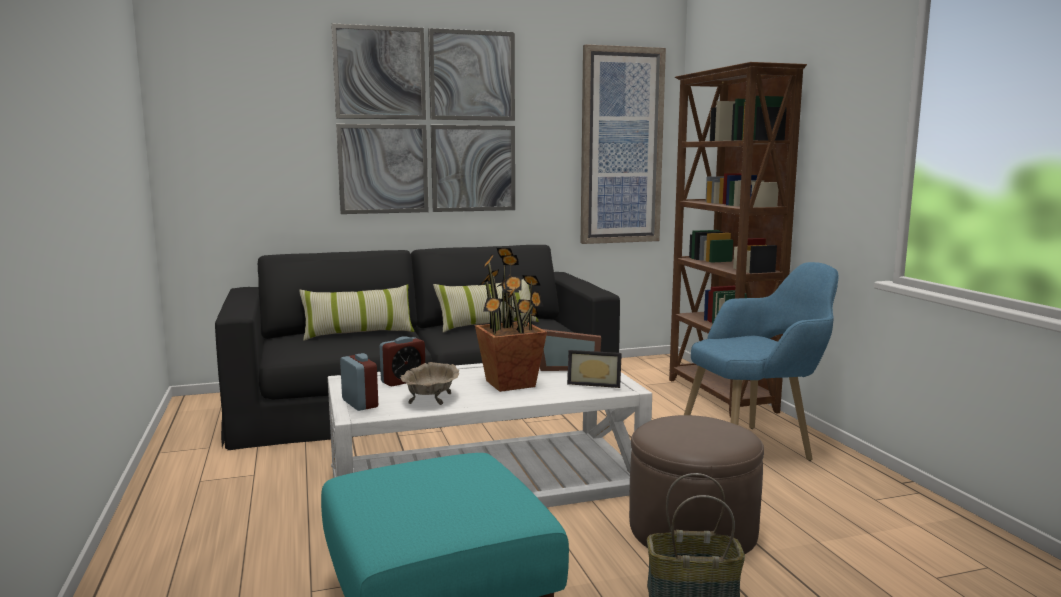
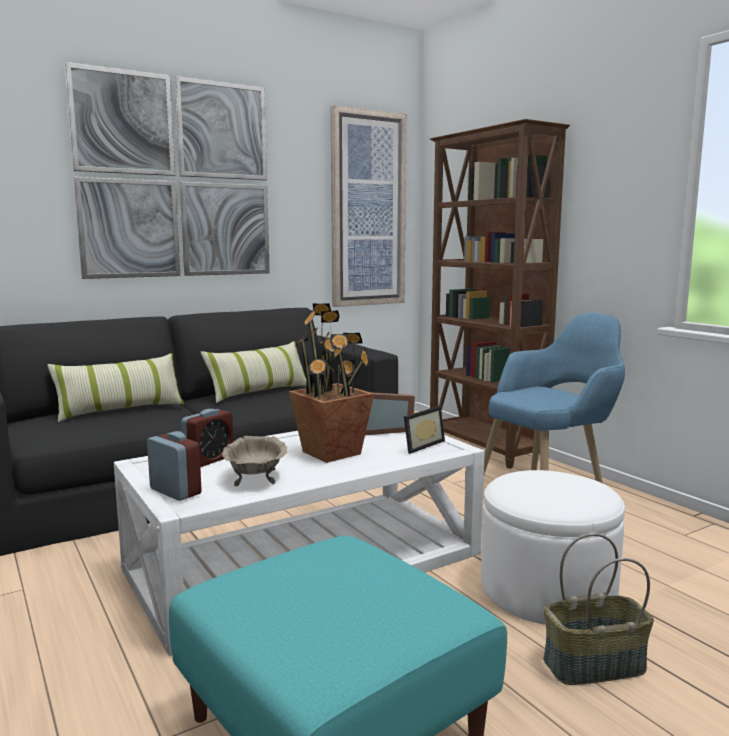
camera: 15 degrees left, 0 degrees up
(594, 383) = (419, 445): picture frame -> picture frame turned 45 degrees counterclockwise
(692, 530) = (547, 590): brown ottoman -> white ottoman

